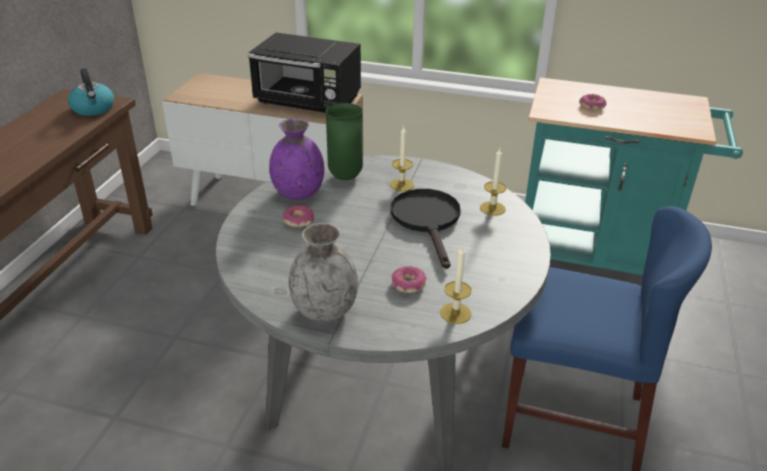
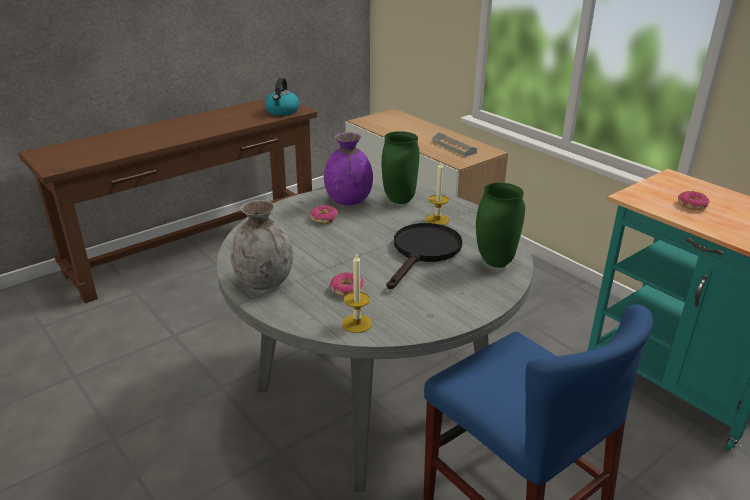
camera: 35 degrees right, 5 degrees down
(308, 102) = (454, 147): black microwave -> grey tray
(492, 208) = (494, 262): candle -> green vase

